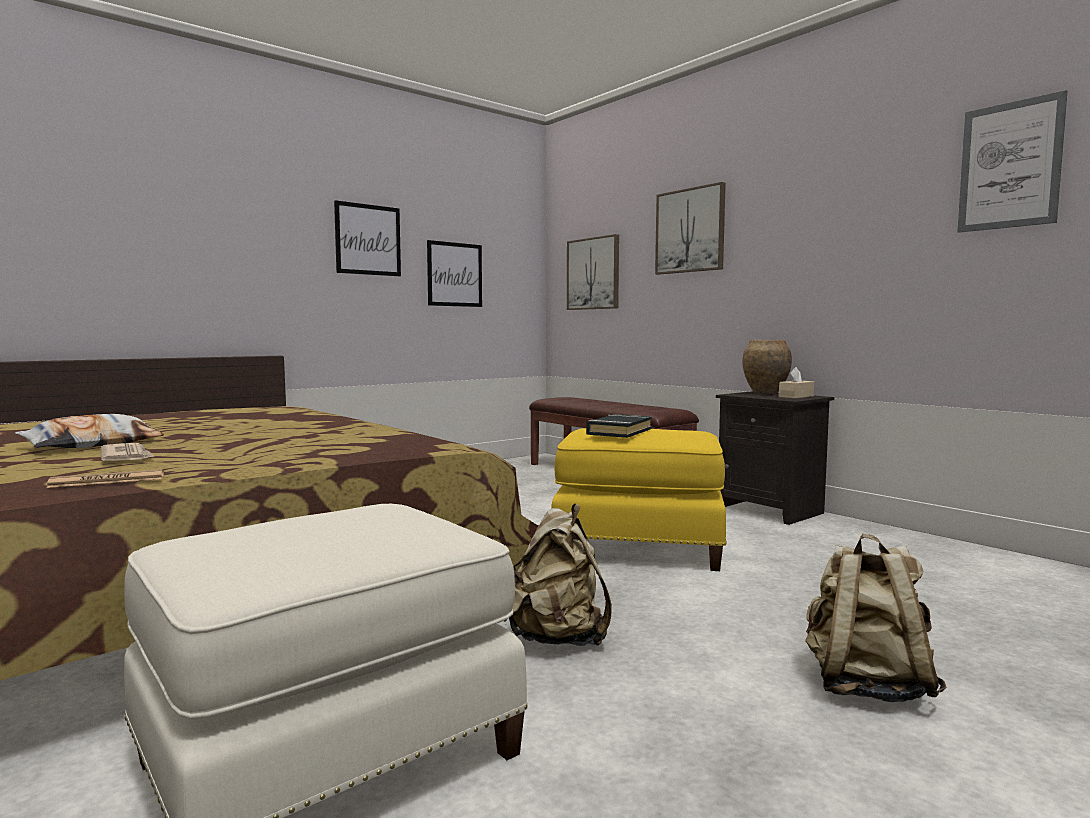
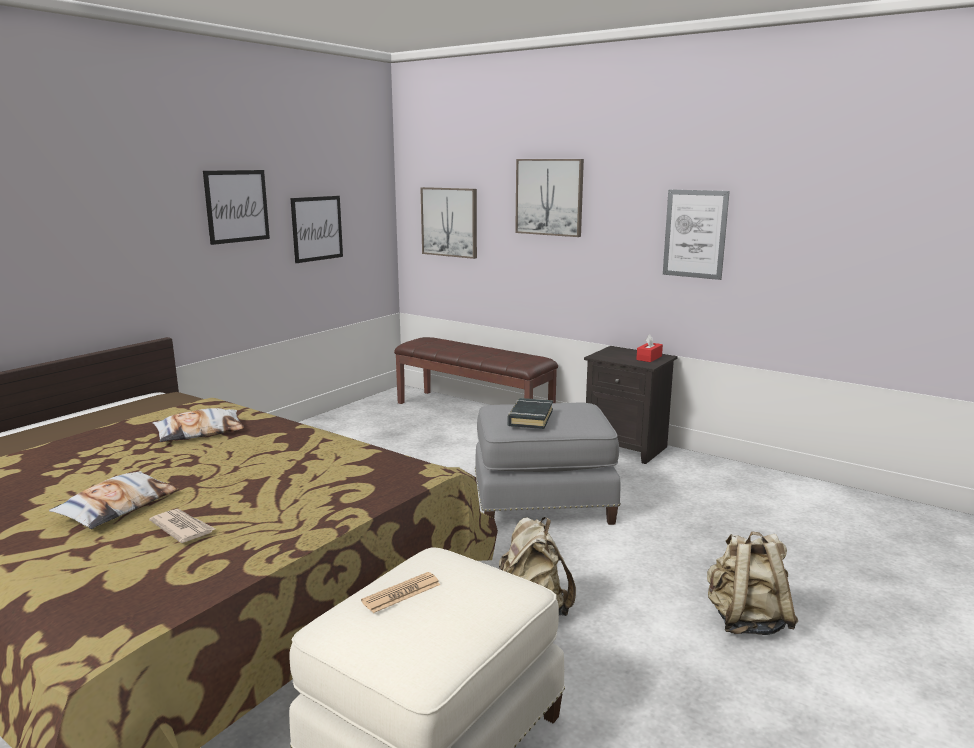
camera: 15 degrees left, 10 degrees up
(107, 481) = (220, 572): newspaper -> newspaper (401, 593)
(251, 417) = (200, 432): none -> pillow
(639, 546) = (543, 503): yellow ottoman -> grey ottoman
(765, 393) = (621, 351): brown vase -> none
(796, 396) = (649, 358): beige tissue box -> red tissue box
(1009, 165) = (820, 190): picture -> picture (695, 234)

